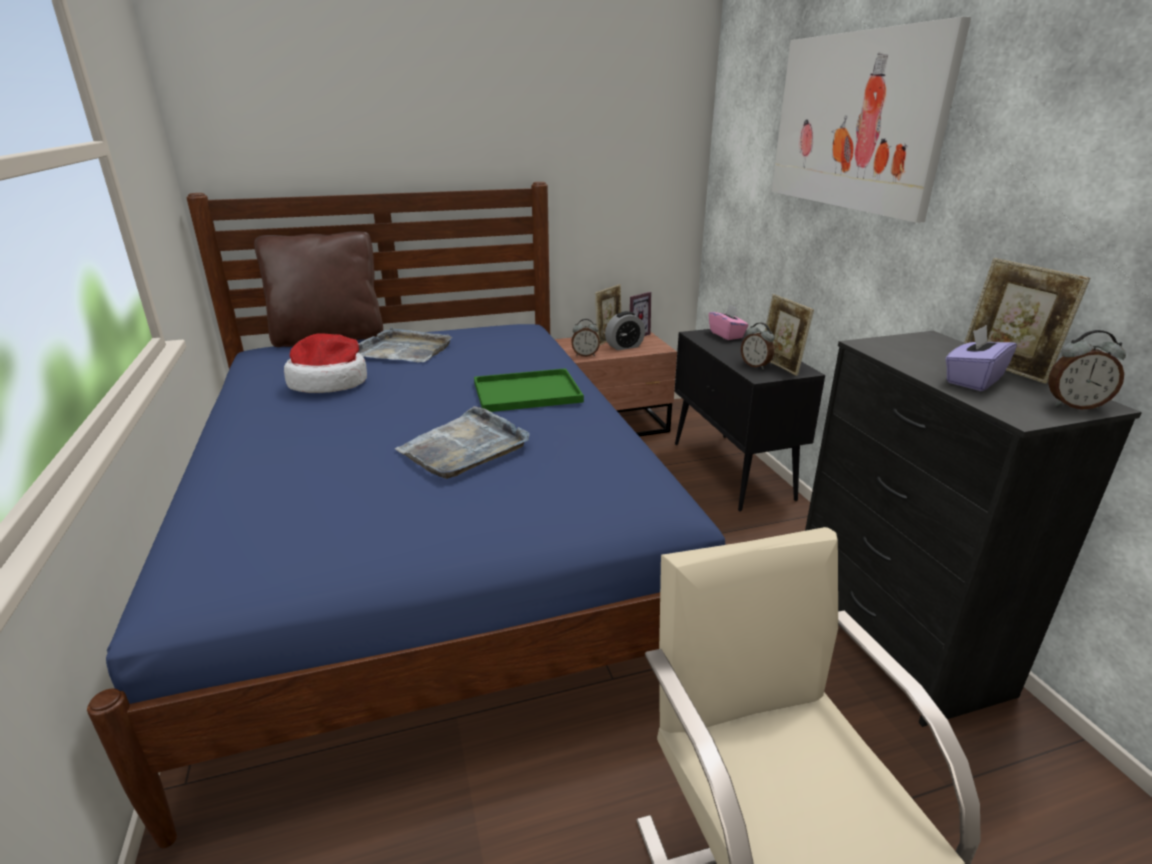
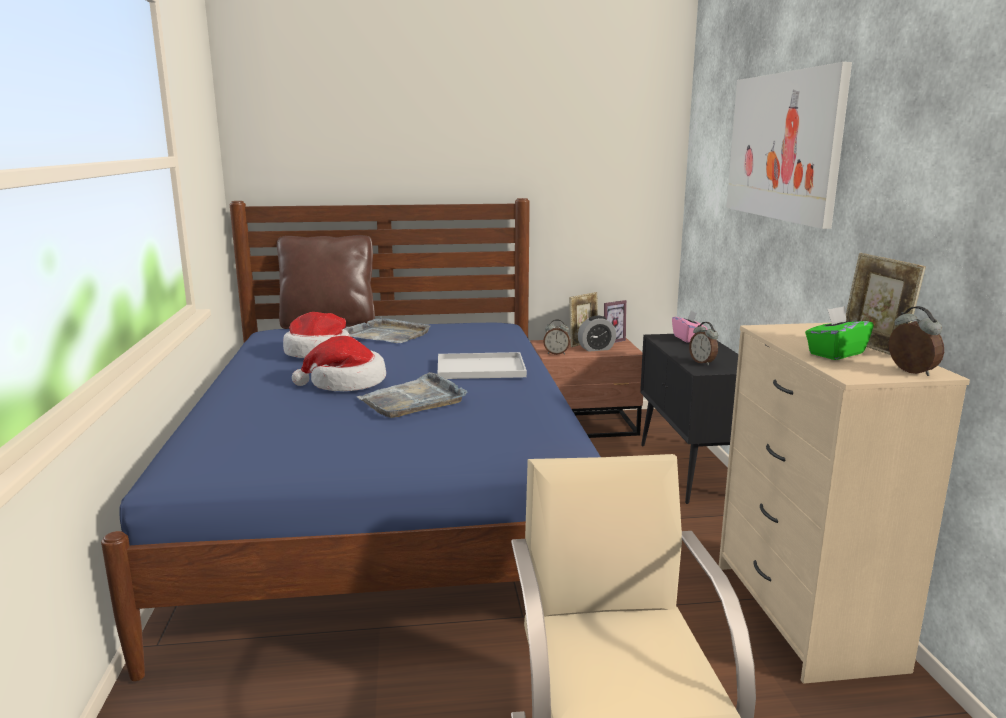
camera: 10 degrees right, 10 degrees down
(375, 427) = (346, 383): none -> hat
(525, 393) = (478, 368): green tray -> white tray
(780, 366) = (726, 364): picture frame -> none
(893, 637) = (803, 615): black dresser -> beige dresser
(972, 380) = (835, 353): purple tissue box -> green tissue box
(1074, 405) = (910, 372): alarm clock -> alarm clock turned 135 degrees counterclockwise

